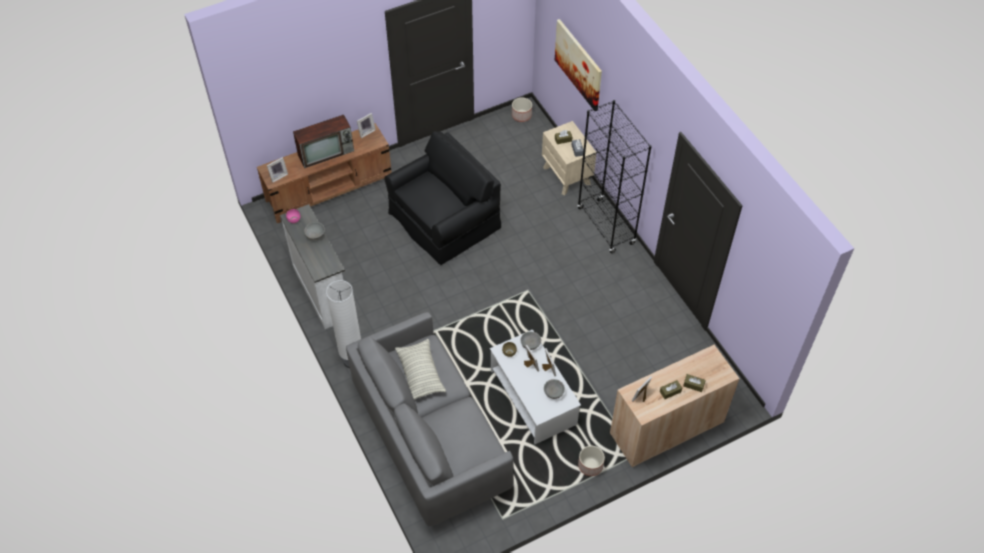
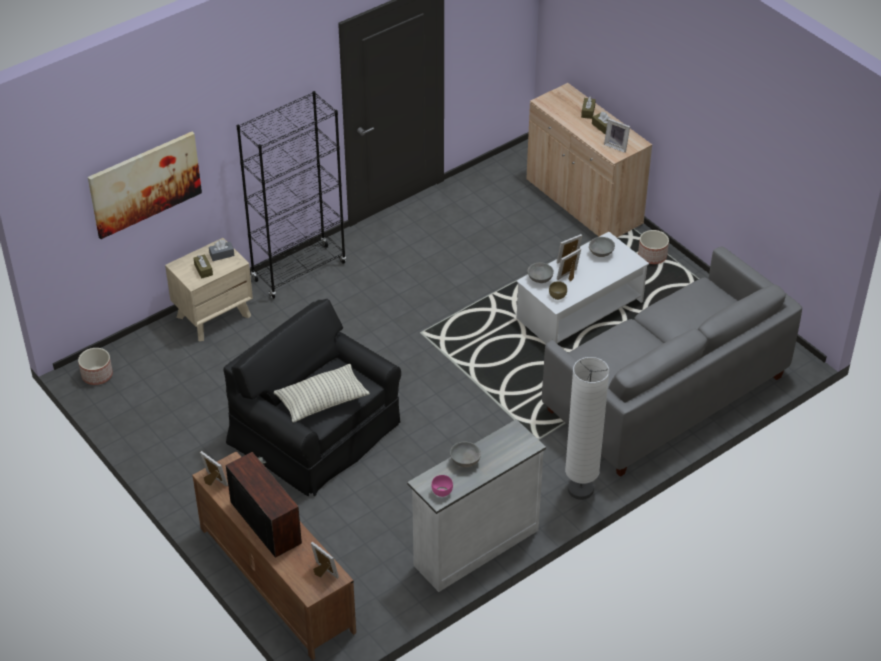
camera: 100 degrees left, 10 degrees down
(420, 374) = (624, 358): pillow -> pillow (322, 401)

